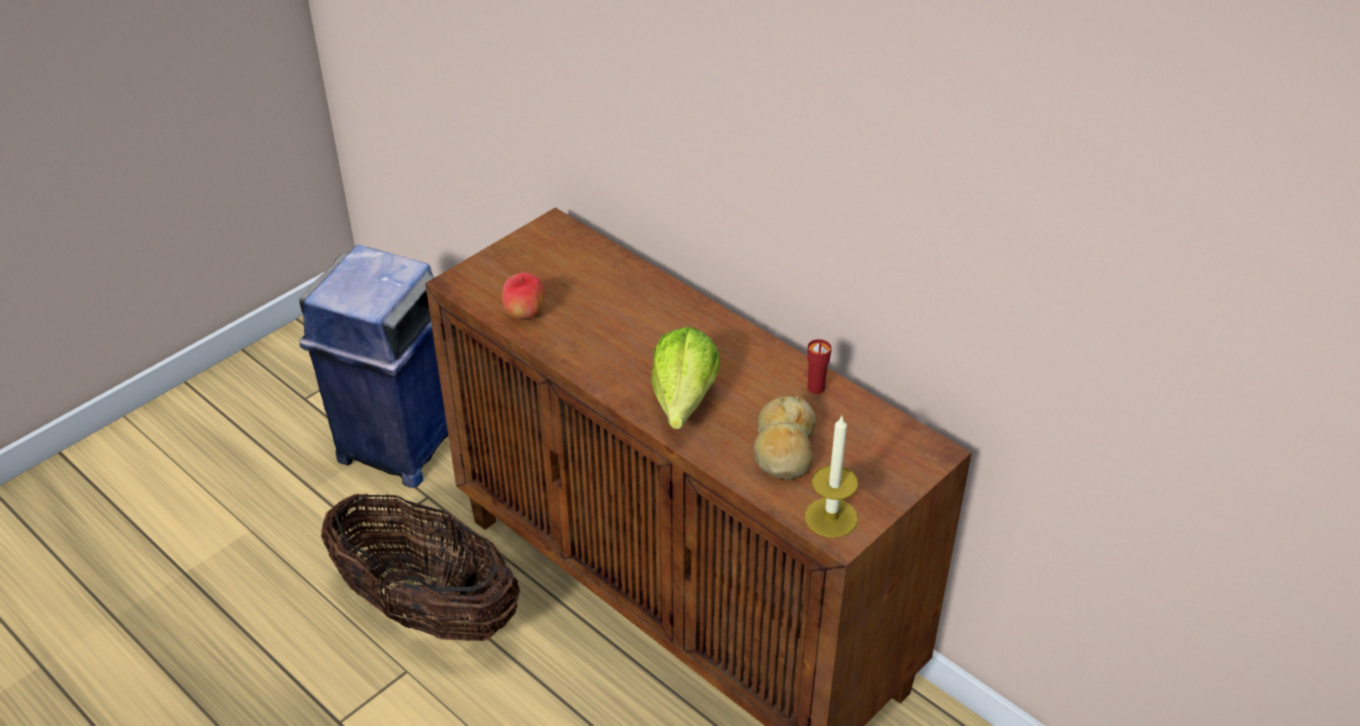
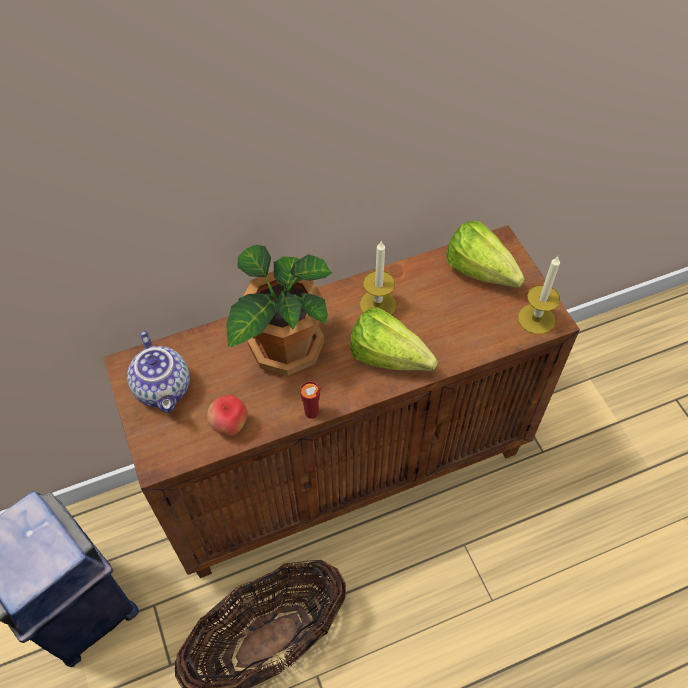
camera: 65 degrees left, 15 degrees up
(542, 257) = (165, 388): none -> teapot
(642, 319) = (283, 348): none -> potted plant
(752, 372) = (378, 304): none -> candle
(784, 449) = (463, 318): bread -> none
(815, 388) = (412, 277): red cup -> red cup (311, 412)
(864, 451) = (484, 276): none -> lettuce

